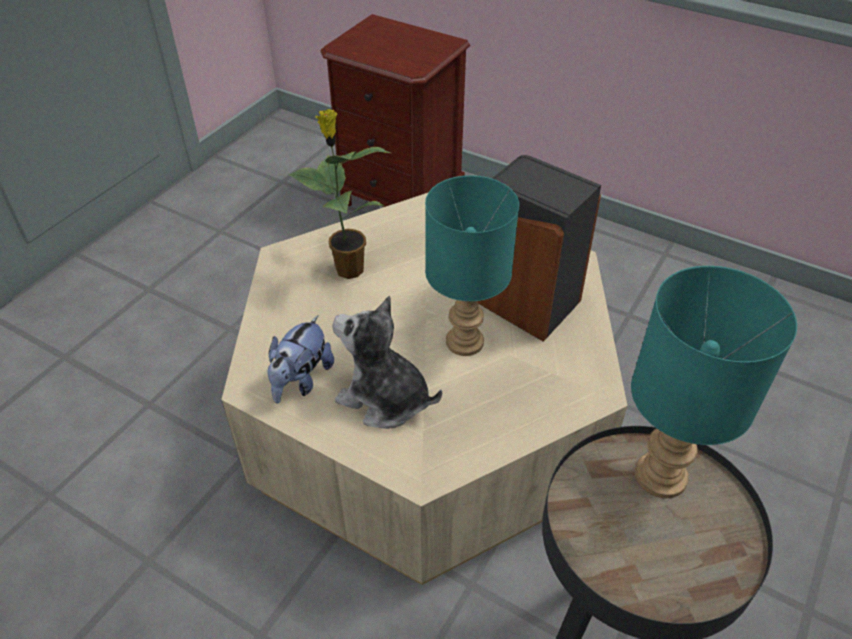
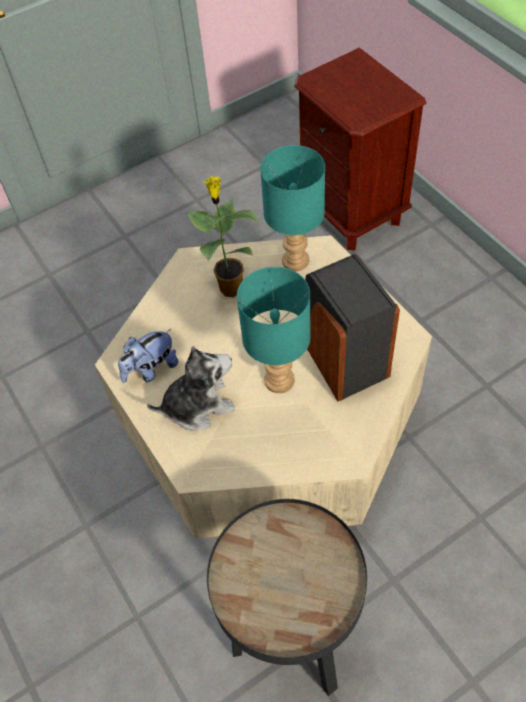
camera: 30 degrees right, 10 degrees up
(384, 399) = (198, 405): plush toy -> plush toy turned 105 degrees clockwise
(658, 475) = (311, 546): turquoise table lamp -> turquoise table lamp (294, 260)

